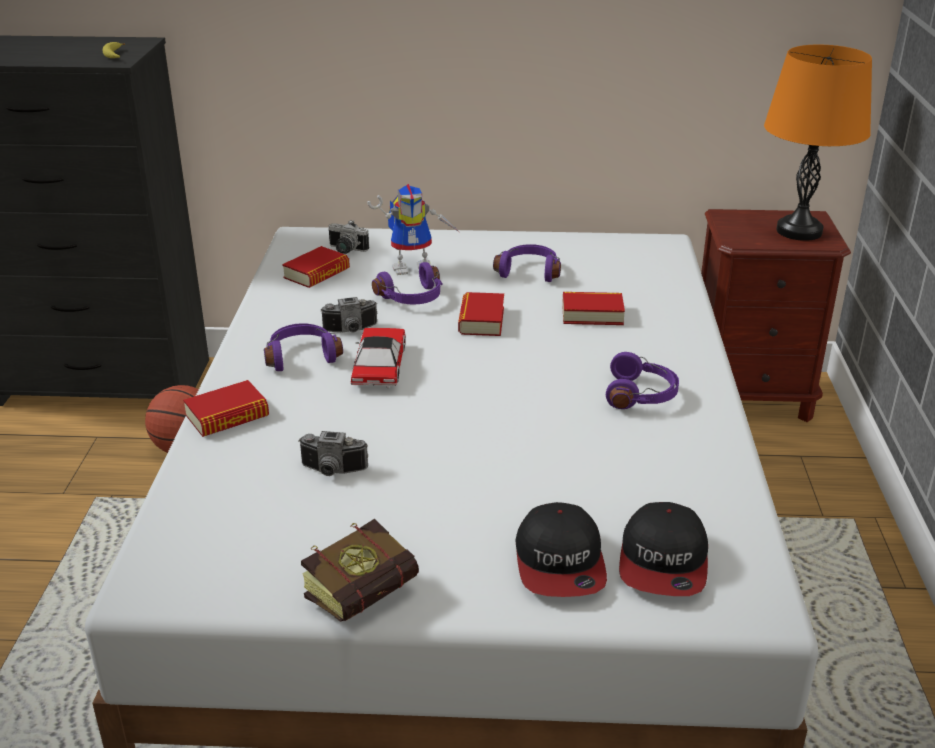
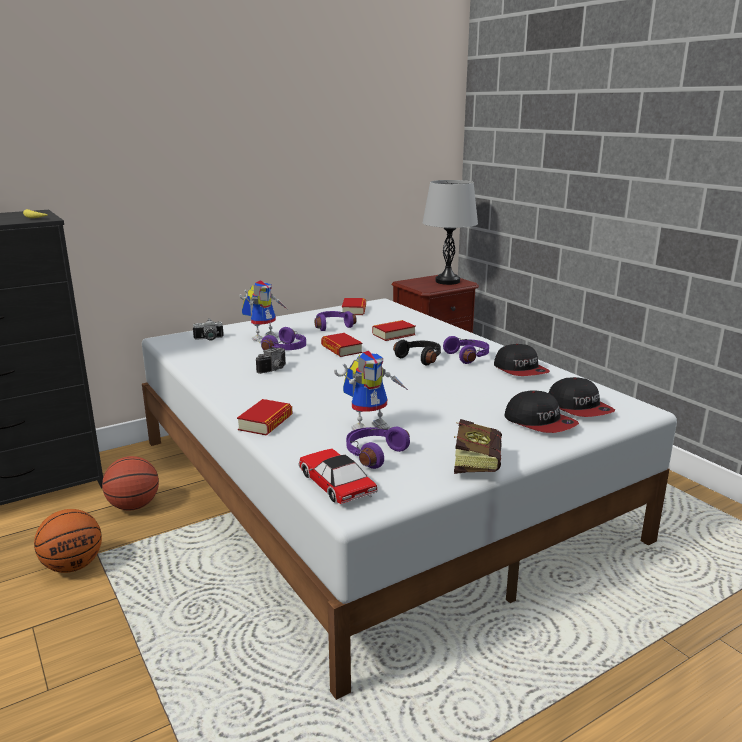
camera: 35 degrees left, 10 degrees down
(63, 501) = (73, 566): none -> basketball
(301, 356) = (264, 387): purple headphones -> purple headphones (373, 454)
(316, 273) = (208, 352): book -> book (354, 310)
(332, 471) = (370, 426): camera -> toy robot
(379, 366) = (319, 379): toy car -> toy car (336, 484)
(566, 374) = (421, 358): none -> black headphones
(684, 451) = (520, 370): none -> cap
(799, 231) = (447, 281): orange table lamp -> grey table lamp

